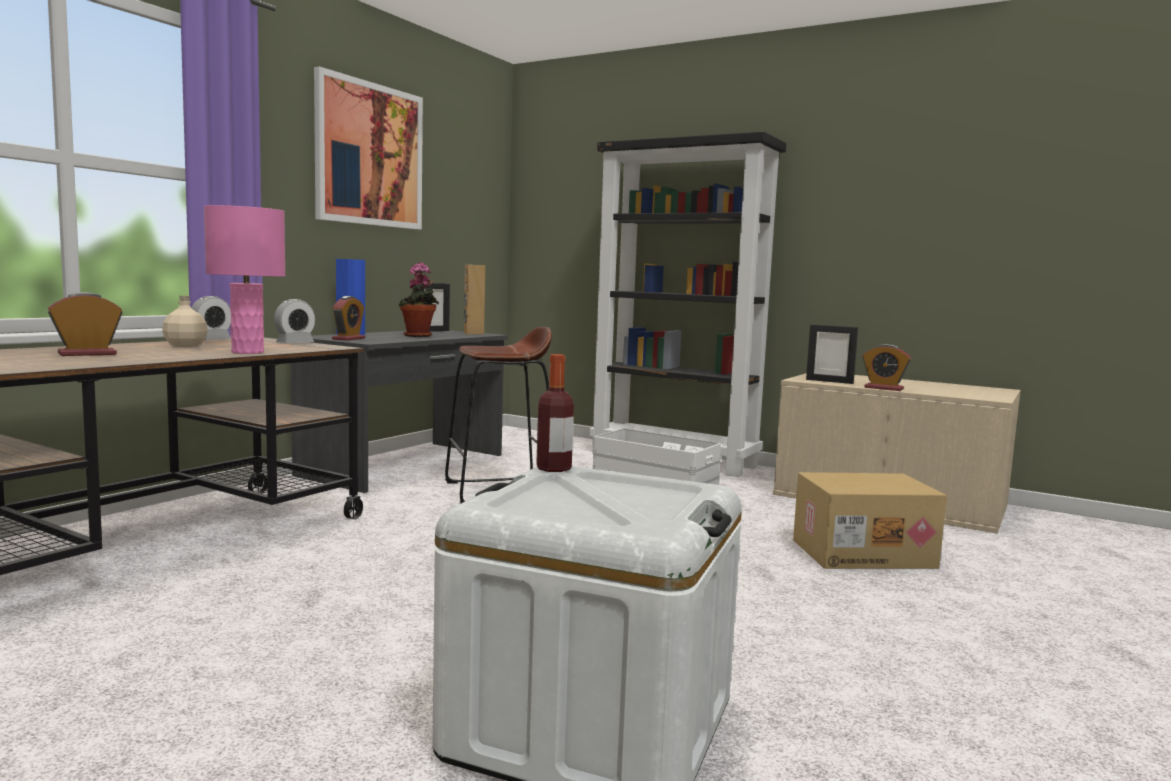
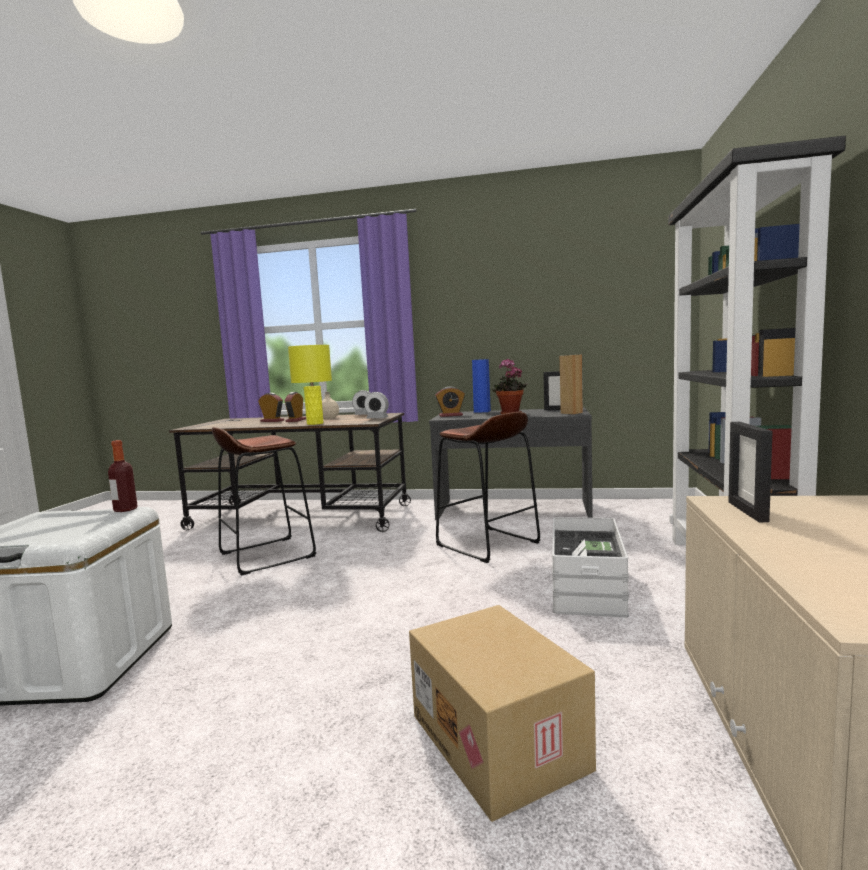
camera: 70 degrees right, 0 degrees up
(247, 352) = (315, 423): pink table lamp -> yellow table lamp
(317, 586) = (266, 555): none -> brown stool
(369, 155) = (512, 280): picture -> none
(883, 388) = (756, 540): alarm clock -> alarm clock (296, 420)

